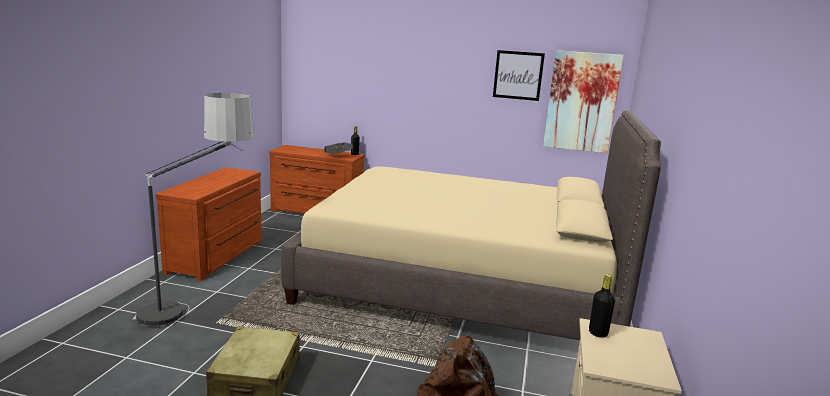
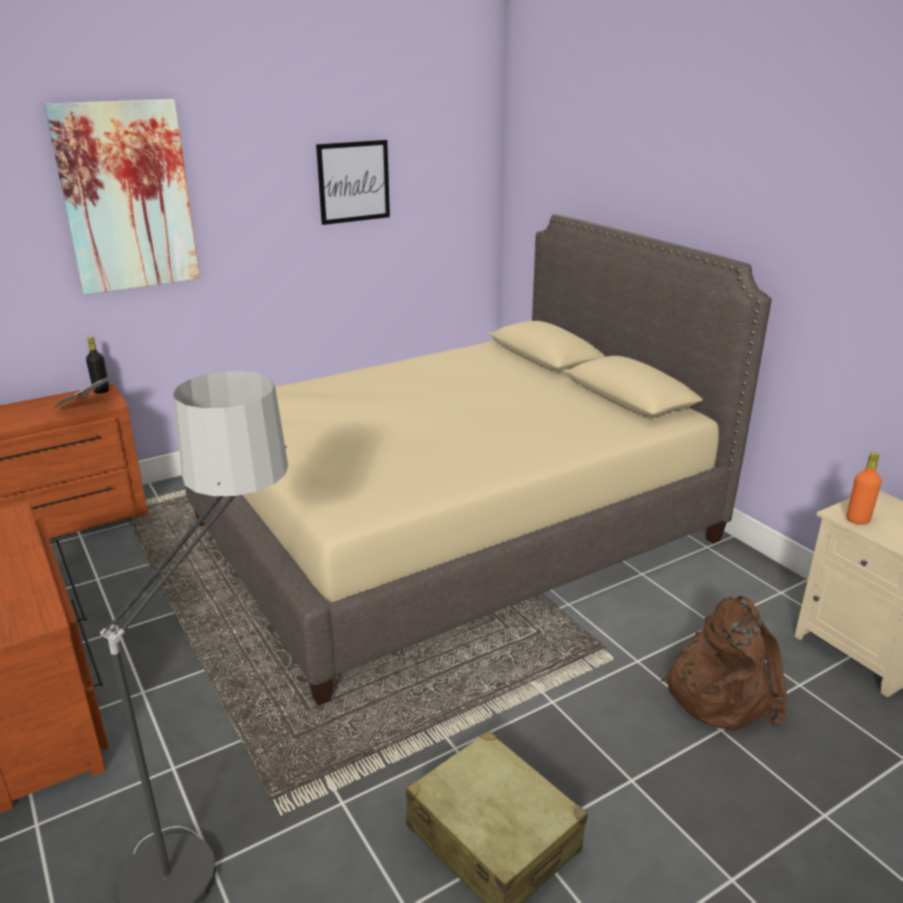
camera: 45 degrees left, 10 degrees up
(581, 102) = (444, 206): picture -> picture (127, 197)
(598, 333) = (857, 520): black bottle -> orange bottle

